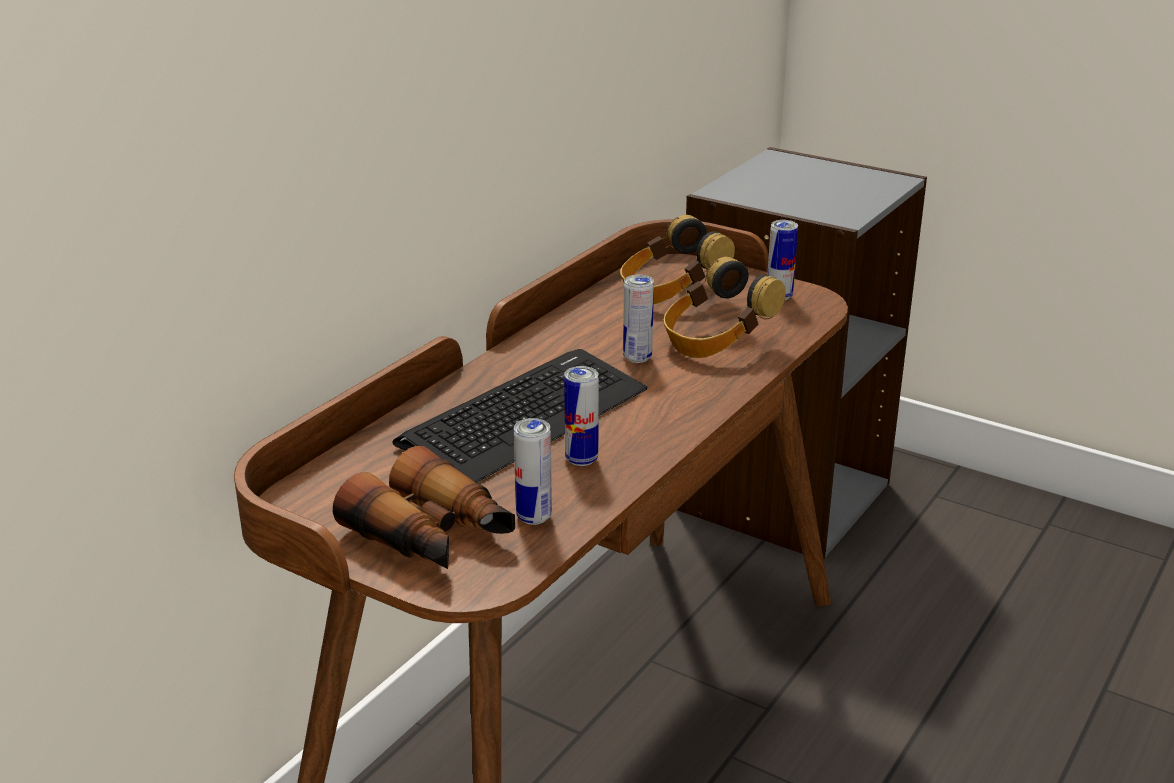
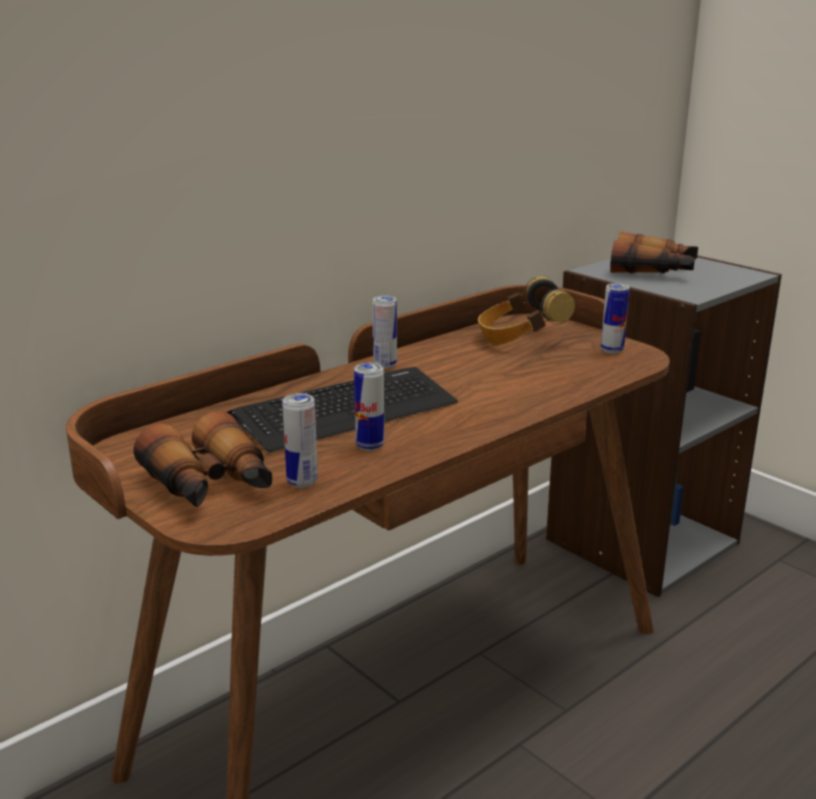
camera: 15 degrees right, 5 degrees down
(637, 358) = (464, 380): can -> can (385, 365)
(716, 342) = (538, 376): headphones -> none
(787, 185) = (653, 270): none -> binoculars

